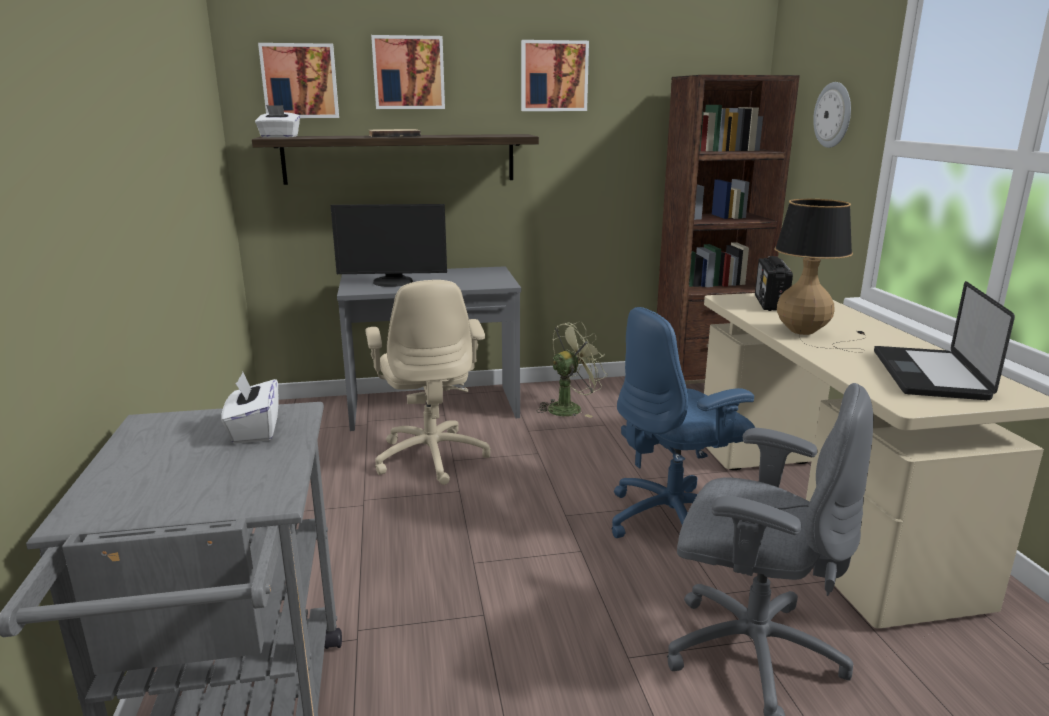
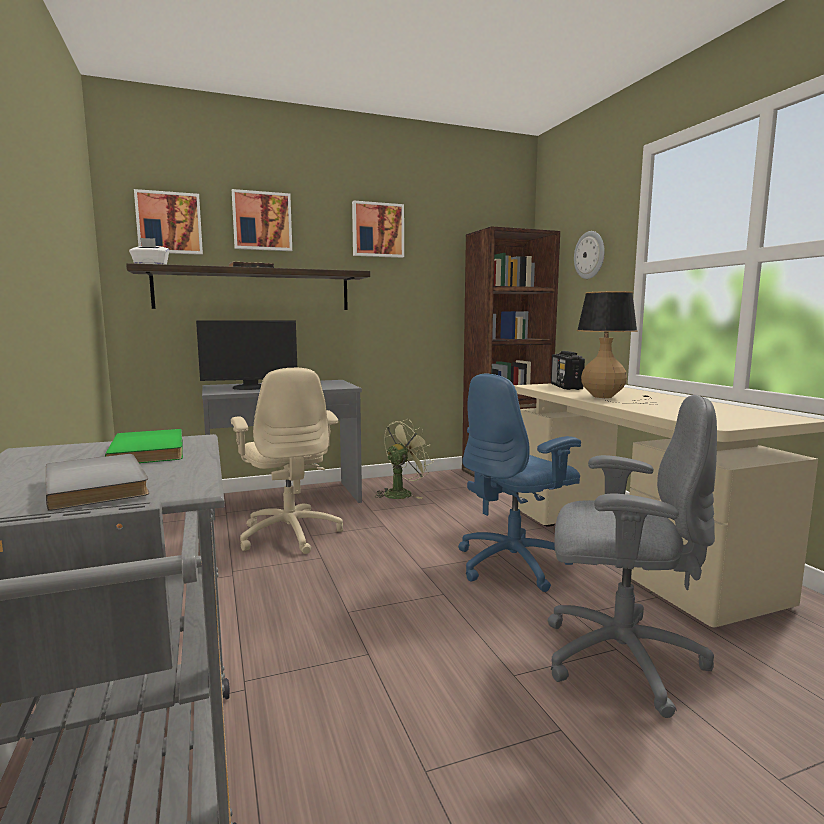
camera: 10 degrees left, 10 degrees down
(200, 488) = (101, 485): none -> grey book
(254, 430) = (152, 451): white tissue box -> green book
(928, 374) = (717, 411): laptop -> none

